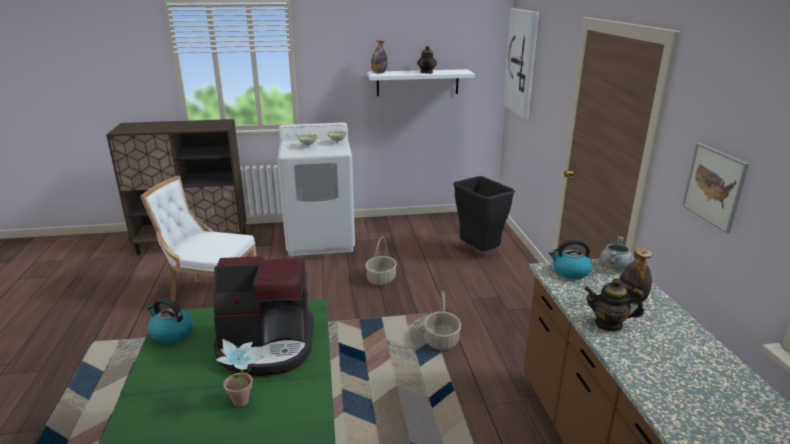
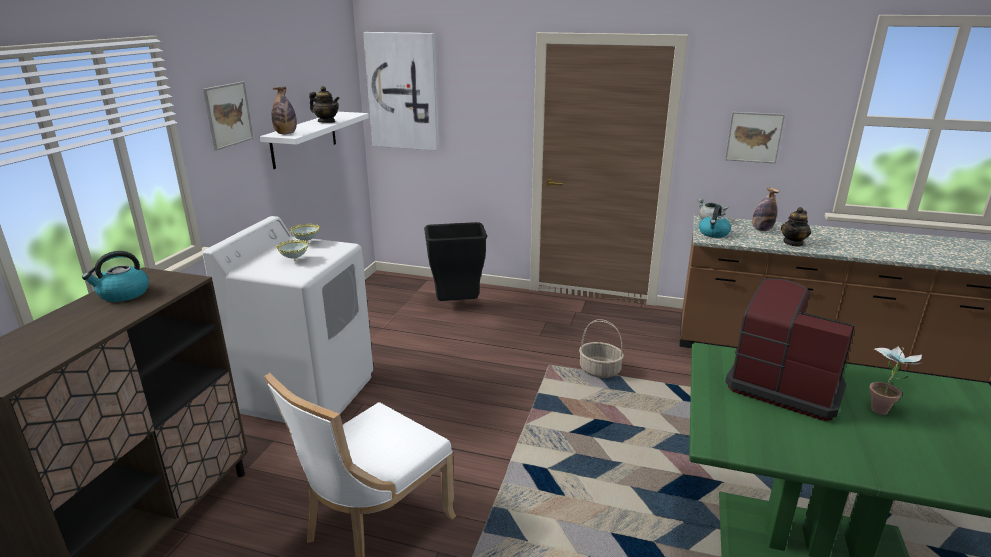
camera: 65 degrees left, 0 degrees up
(171, 333) = (750, 444): kettle -> kettle (123, 294)
(266, 346) = (783, 385): coffee machine -> coffee machine turned 75 degrees counterclockwise
(339, 53) = (228, 115): none -> picture
(381, 279) = (458, 374): basket -> none

